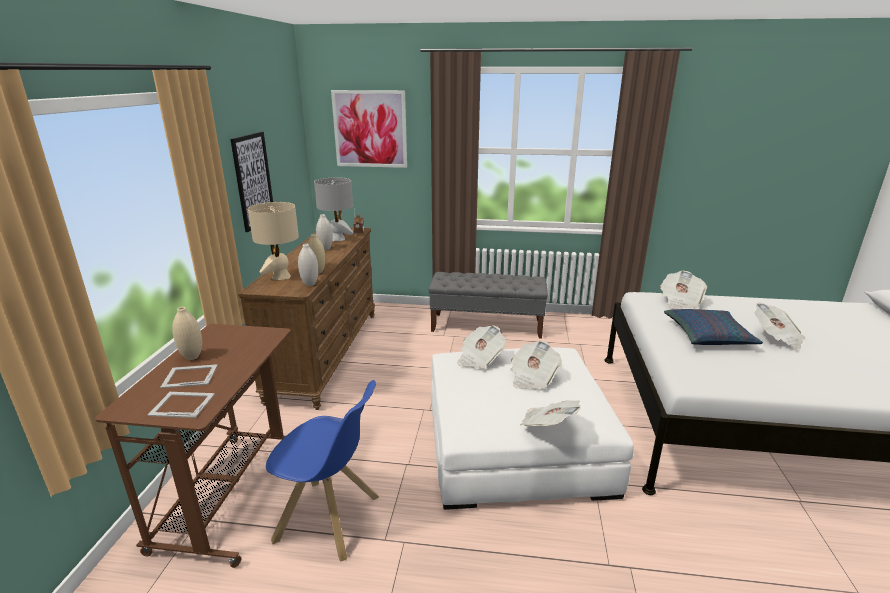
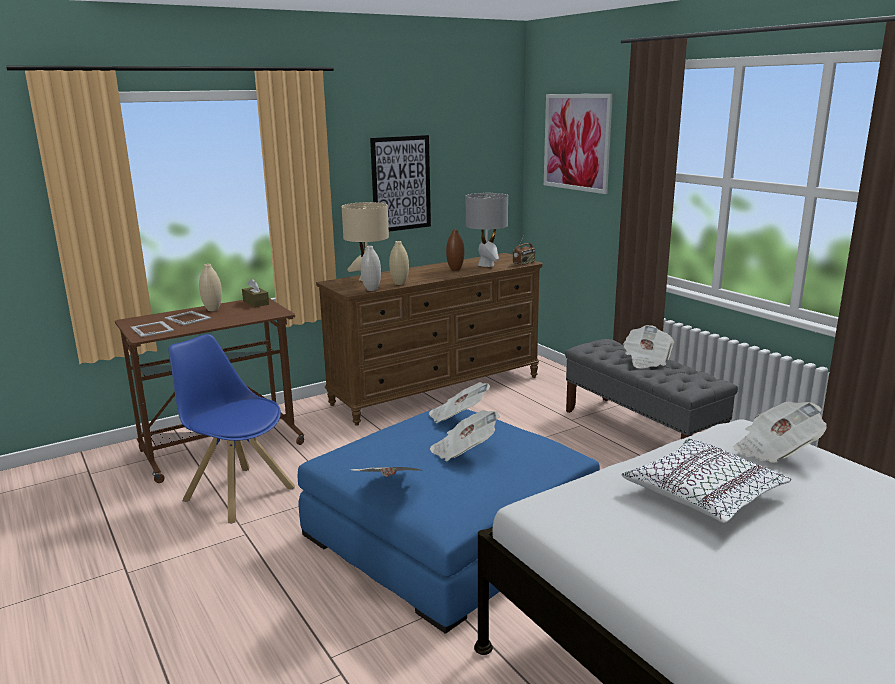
camera: 50 degrees right, 5 degrees down
(220, 333) = (256, 302): none -> brown tissue box
(325, 248) = (455, 269): white vase -> brown vase
(330, 519) = (237, 492): blue chair -> blue chair turned 150 degrees clockwise
(516, 442) = (450, 533): white ottoman -> blue ottoman
(708, 336) = (703, 494): blue pillow -> white pillow
(776, 338) = (809, 545): newspaper -> newspaper (646, 360)

